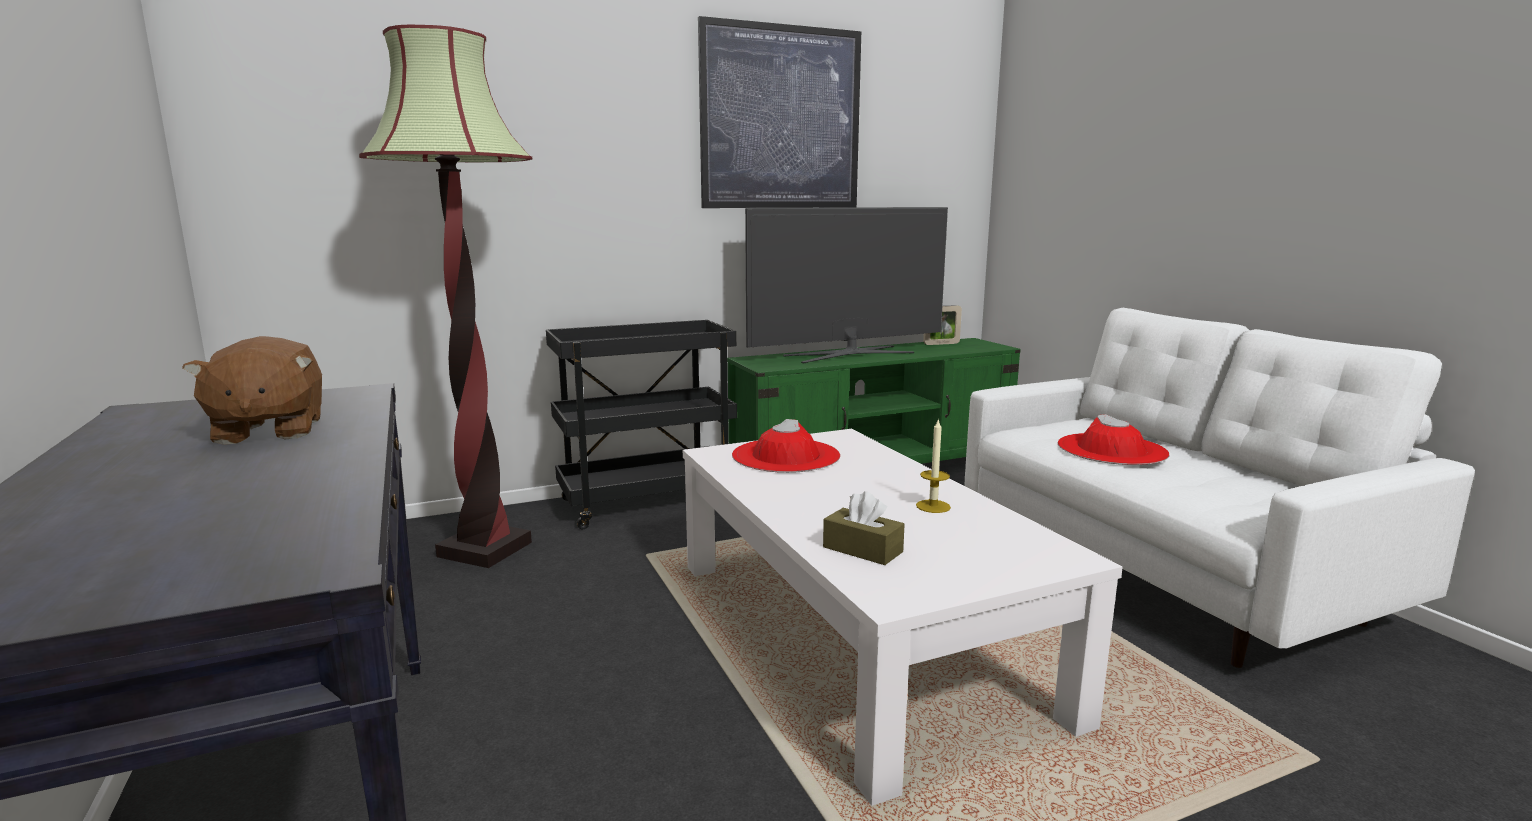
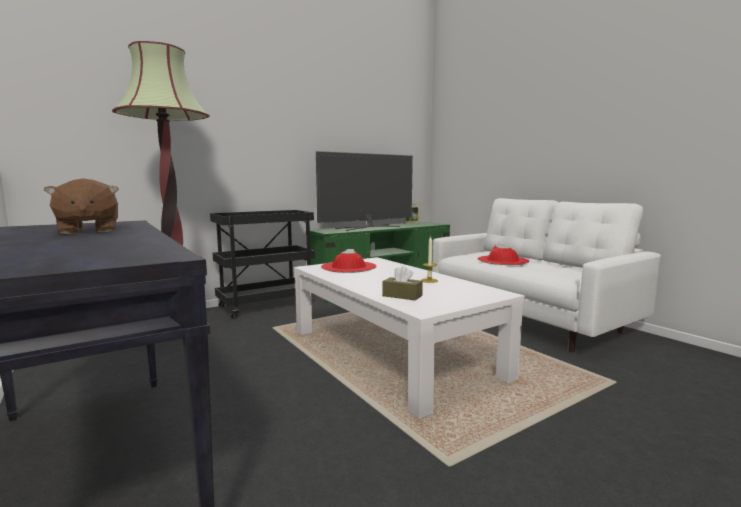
camera: 10 degrees left, 5 degrees down
(781, 118) = (330, 109): picture -> none

